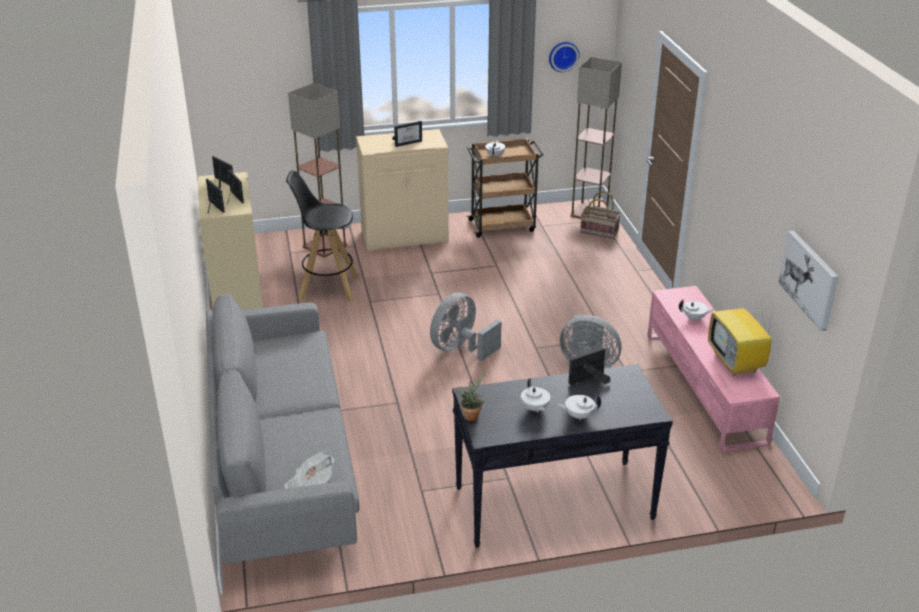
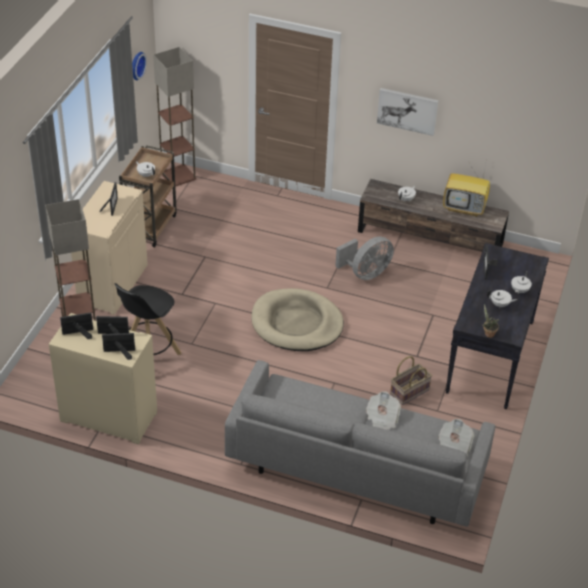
camera: 60 degrees left, 10 degrees up
(312, 418) = (382, 419): none -> newspaper
(460, 348) = (297, 323): grey fan -> beige dog bed
(599, 231) = (208, 184): basket -> basket (409, 391)
(704, 387) = (430, 238): pink tv stand -> brown tv stand
(809, 279) = (523, 133): picture -> picture (407, 110)

